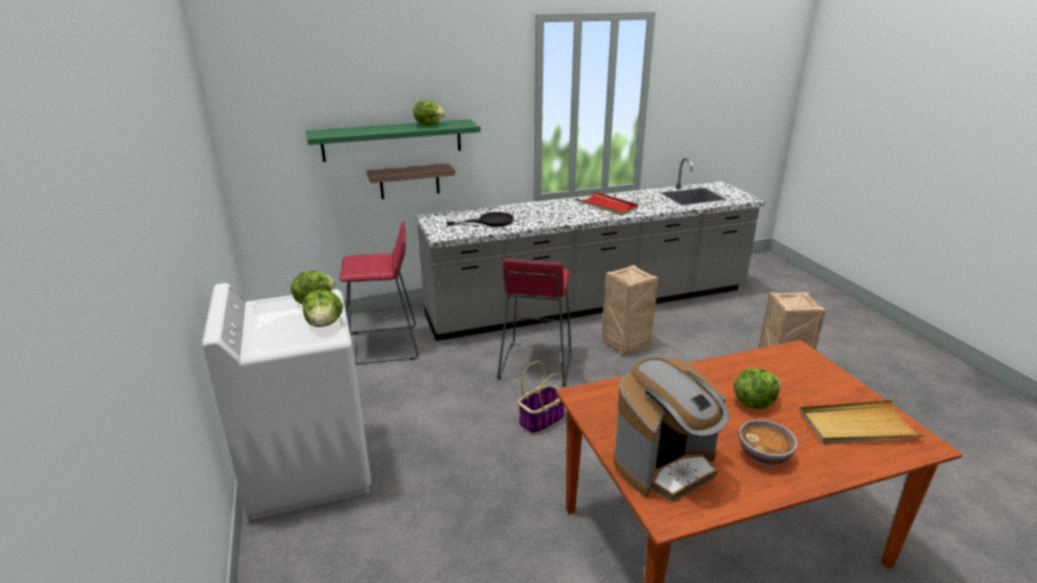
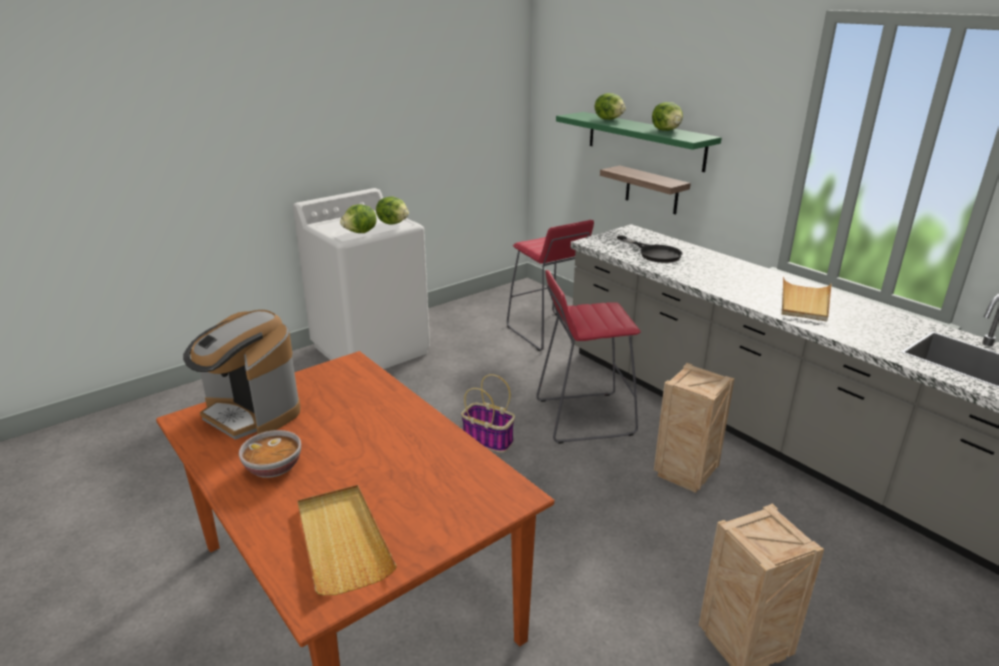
camera: 70 degrees right, 0 degrees up
(607, 206) = (804, 302): red tray -> beige tray
(753, 402) = (371, 459): lettuce -> lettuce (609, 119)

